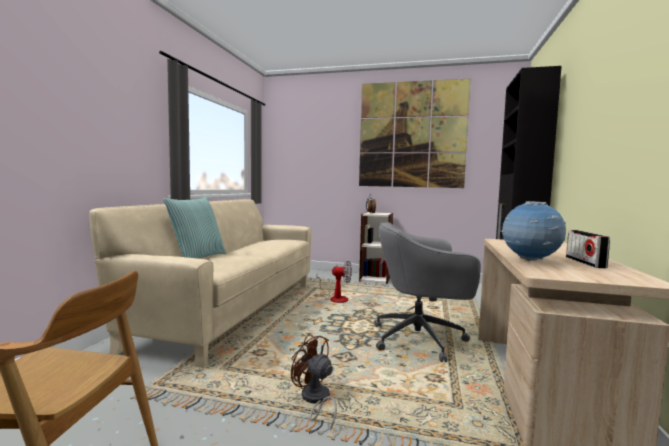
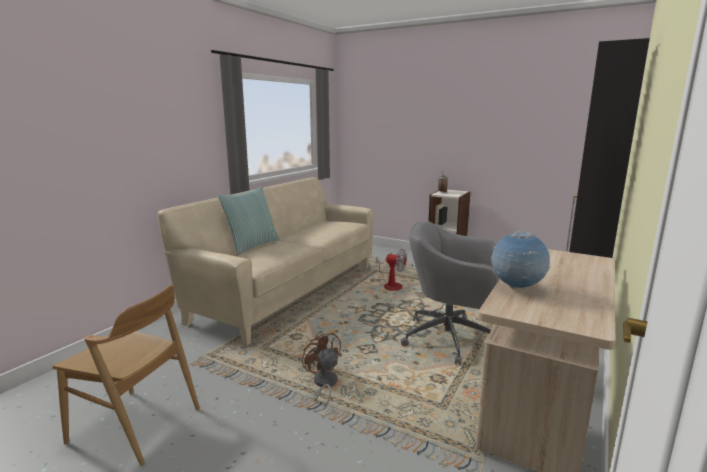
camera: 15 degrees right, 10 degrees up
(411, 135) = (495, 101): picture -> none
(585, 262) = (574, 294): radio -> none

